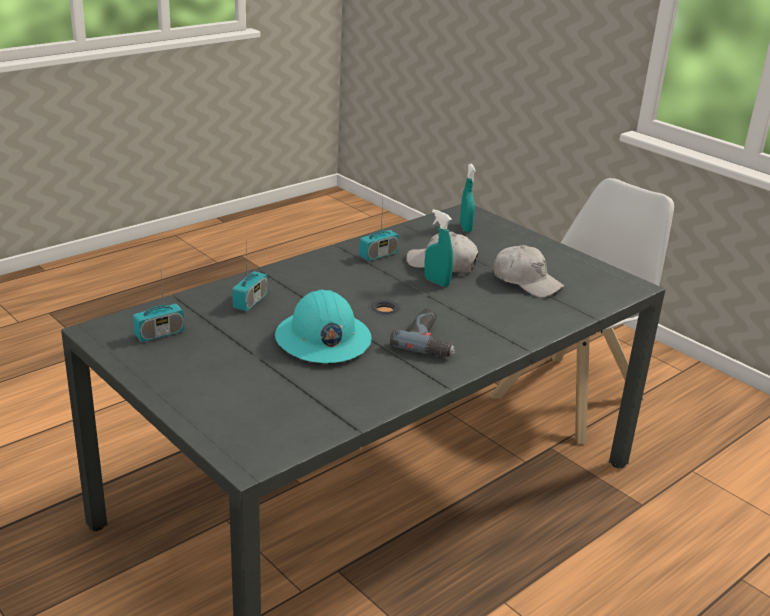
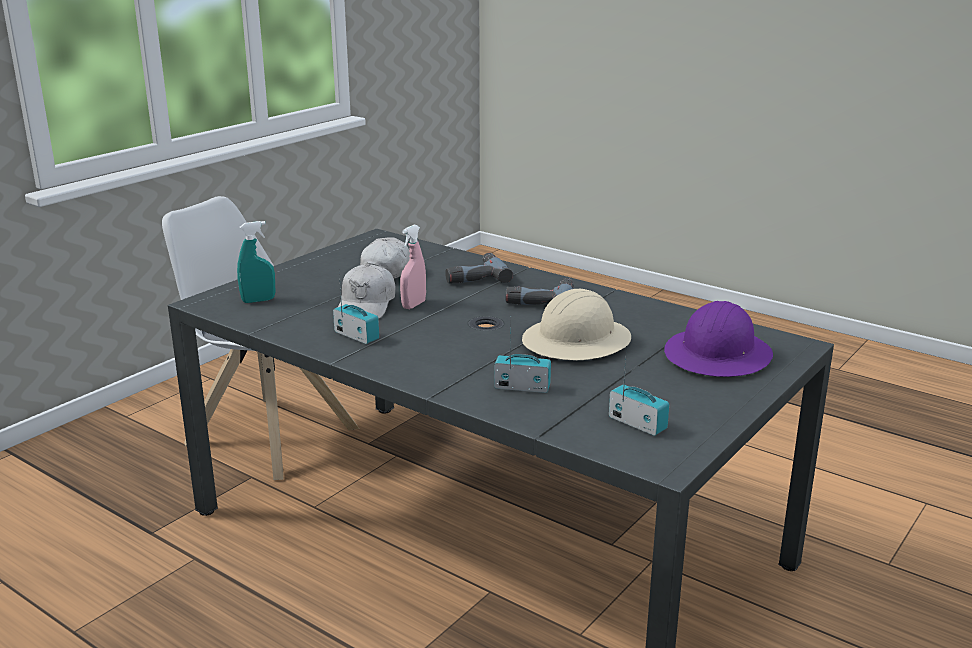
camera: 100 degrees left, 5 degrees down
(253, 404) = (718, 355): none -> purple hard hat
(322, 339) = (577, 342): turquoise hard hat -> beige hard hat
(436, 282) = (413, 305): turquoise spray bottle -> pink spray bottle
(505, 318) = (474, 276): none -> power drill

